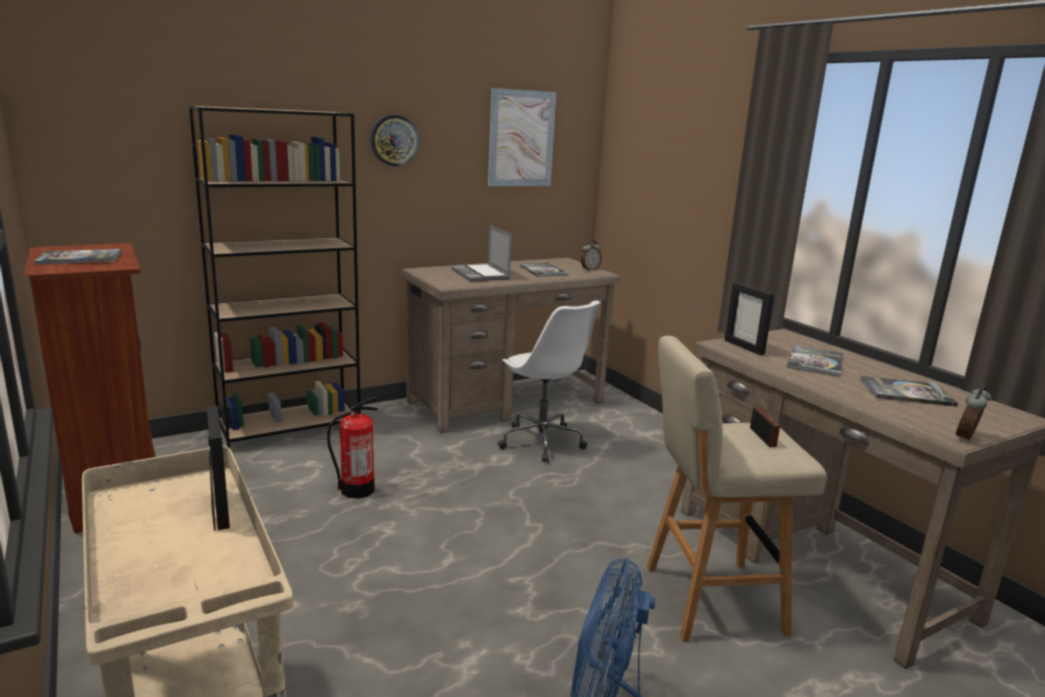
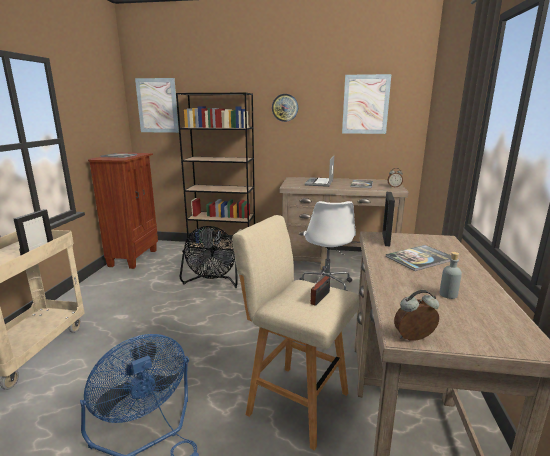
camera: 40 degrees right, 0 degrees up
(104, 129) = (157, 105): none -> picture
(357, 490) = (211, 280): fire extinguisher -> black fan
(906, 392) = (448, 294): book -> grey bottle

